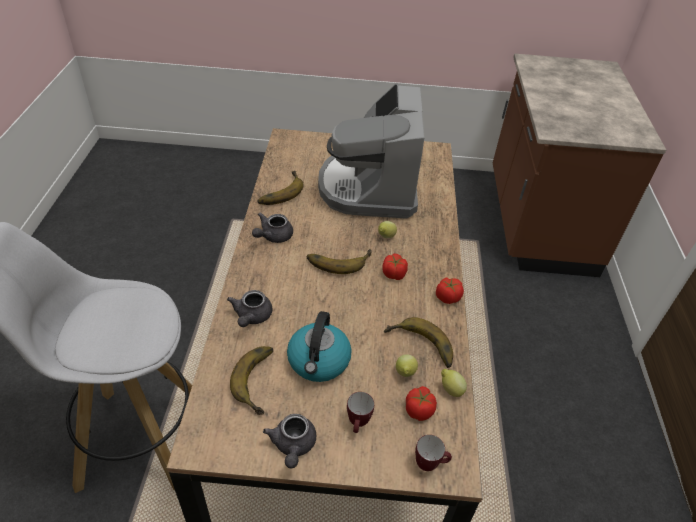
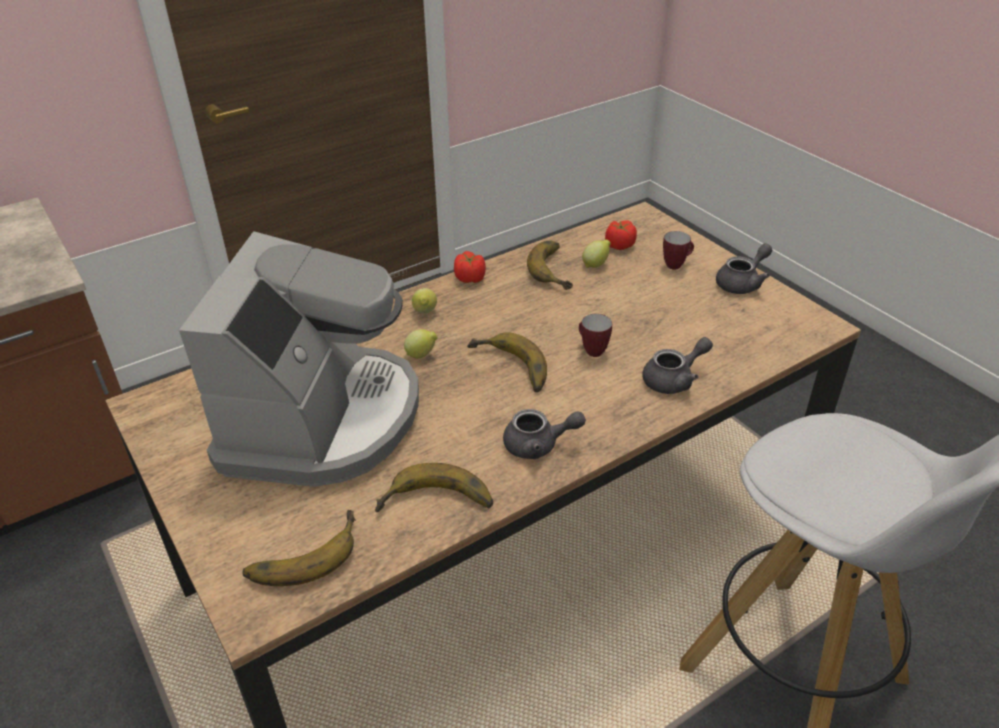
camera: 125 degrees left, 5 degrees down
(261, 380) = (722, 330): banana -> banana (302, 553)
(319, 361) = (654, 311): kettle -> none
(370, 187) = (322, 419): coffee machine -> coffee machine turned 45 degrees counterclockwise
(394, 274) = (479, 322): tomato -> none
(430, 464) = (655, 225): mug -> mug (591, 350)
(450, 389) = (578, 240): lemon -> lemon (425, 313)

